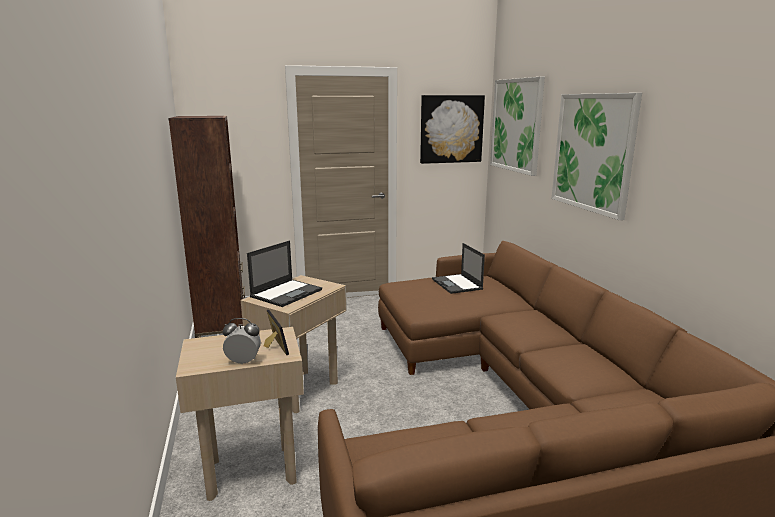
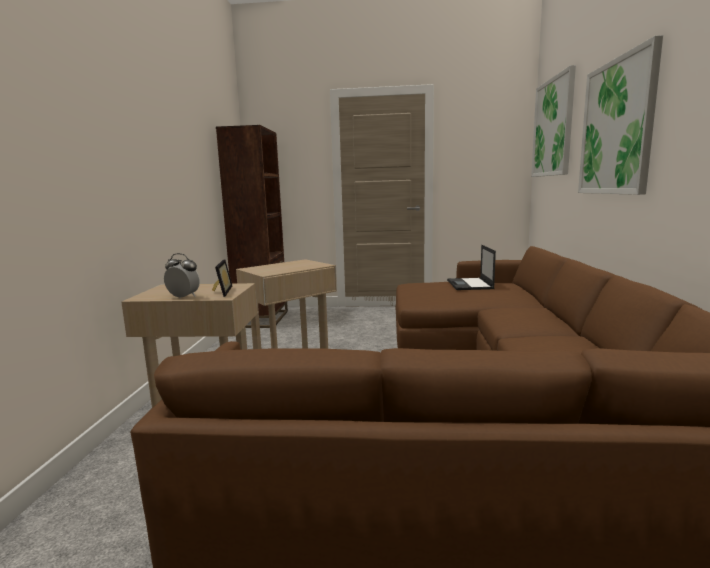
camera: 20 degrees right, 5 degrees down
(287, 293) = (278, 267): laptop -> none
(451, 129) = (490, 142): picture -> none

